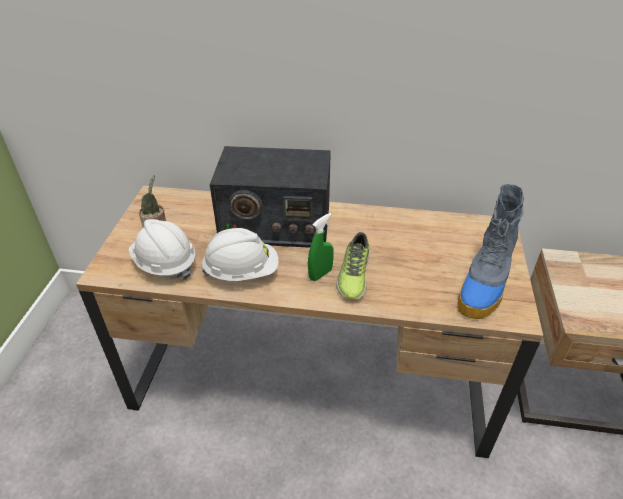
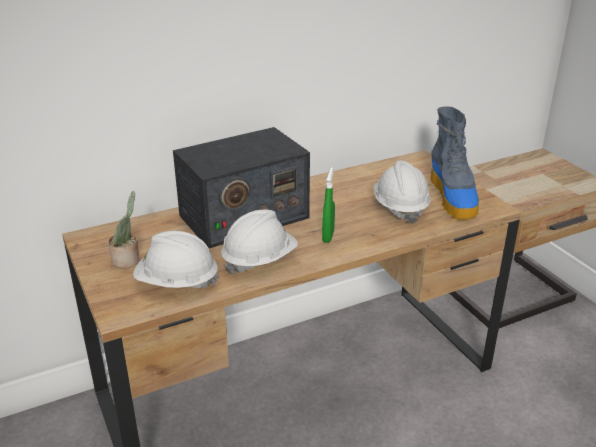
camera: 35 degrees left, 10 degrees down
(353, 275) = (354, 227): shoe -> none
(417, 273) = (400, 207): none -> white hard hat

